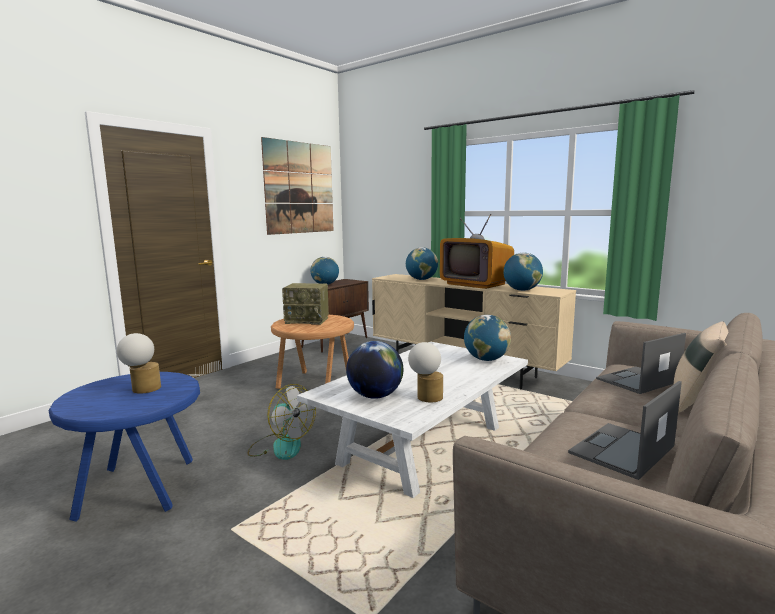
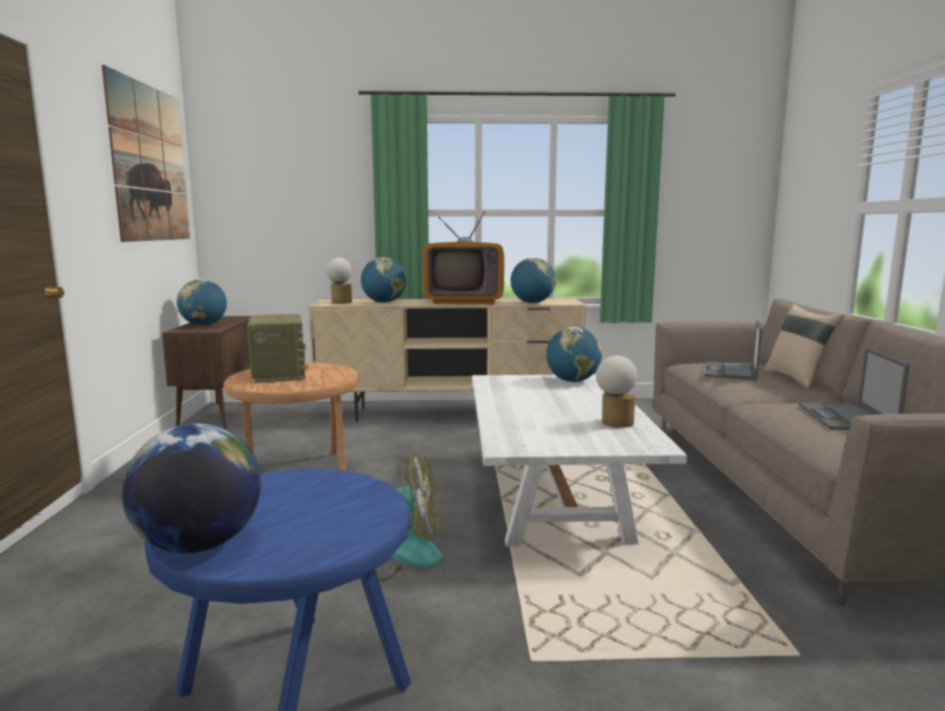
camera: 40 degrees left, 0 degrees up
(142, 389) = (295, 503): table lamp -> table lamp (340, 302)
(308, 320) = (278, 374): radio -> radio turned 75 degrees counterclockwise
(375, 396) = (568, 435): globe -> globe (199, 545)

